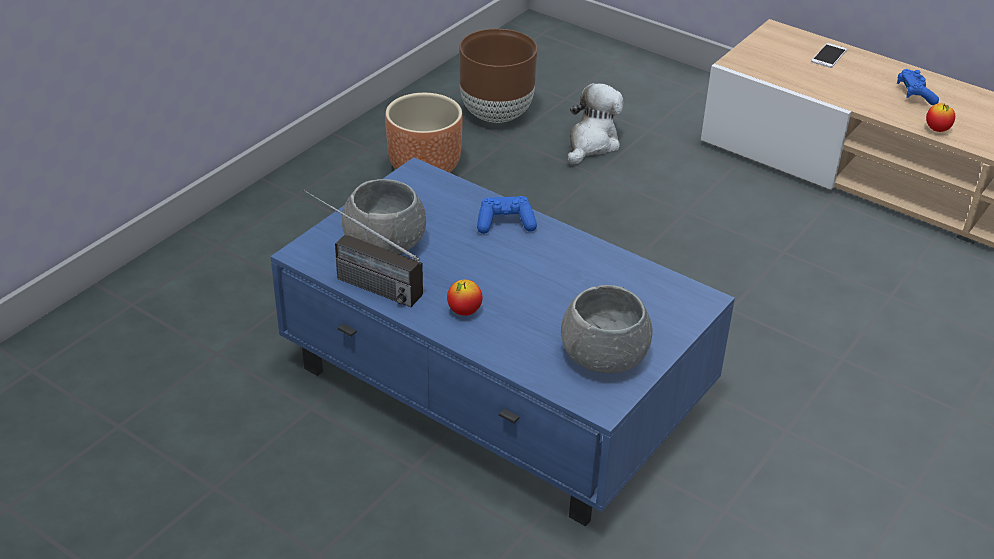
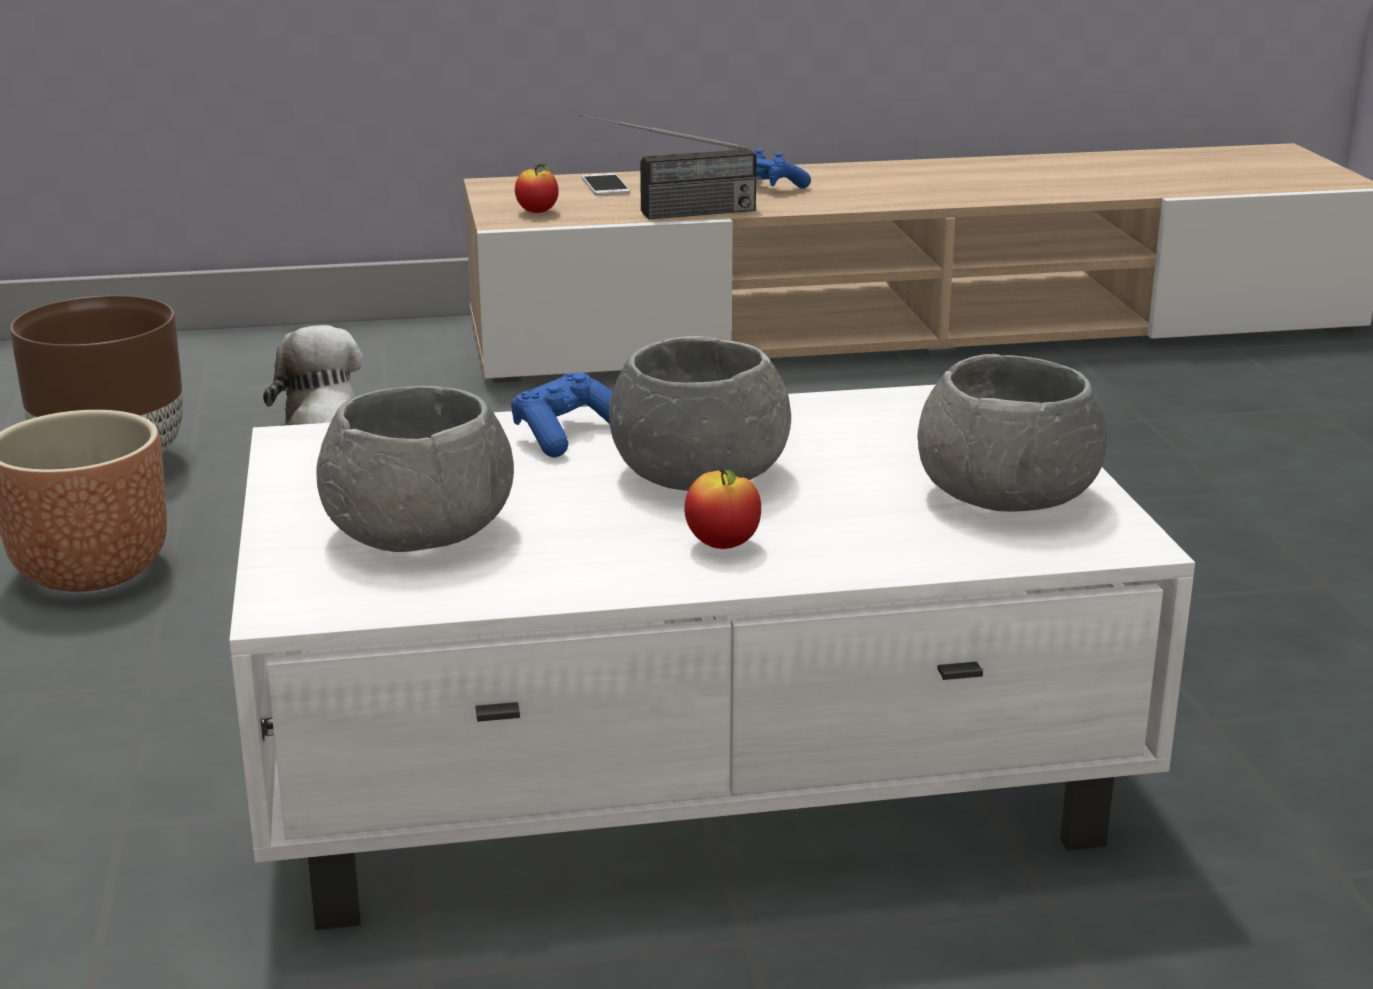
camera: 45 degrees left, 15 degrees down
(358, 280) = (471, 592): radio -> radio (669, 214)
(498, 388) = (693, 764): blue coffee table -> white coffee table
(516, 273) = (701, 474): none -> grey bowl
(937, 130) = (852, 203): apple -> apple (537, 212)

